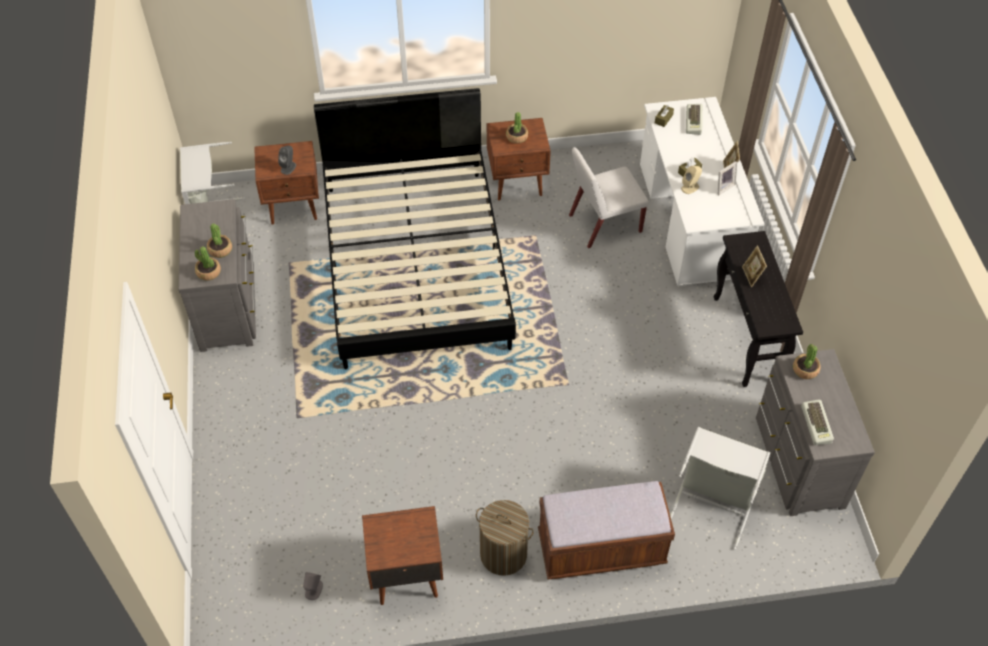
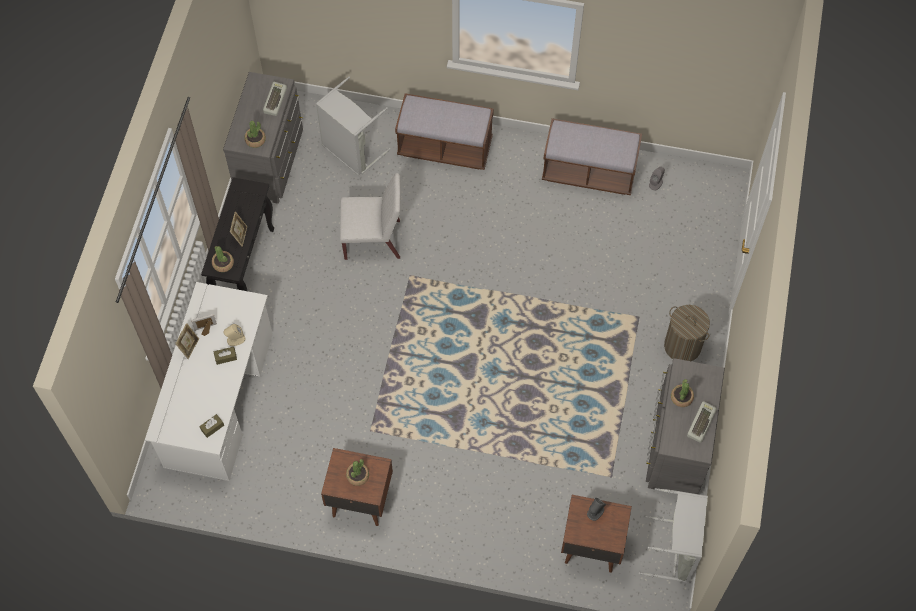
camera: 160 degrees left, 10 degrees up
(208, 272) = (695, 376): potted plant -> potted plant (223, 263)
(405, 576) = (589, 173): brown nightstand -> brown bench
(416, 264) = (493, 435): black bed -> none
(503, 554) = (514, 165): laundry basket -> laundry basket (682, 346)
(604, 224) = (301, 422): white chair -> white chair (373, 240)
(694, 121) = (185, 414): keyboard -> keyboard (700, 422)

